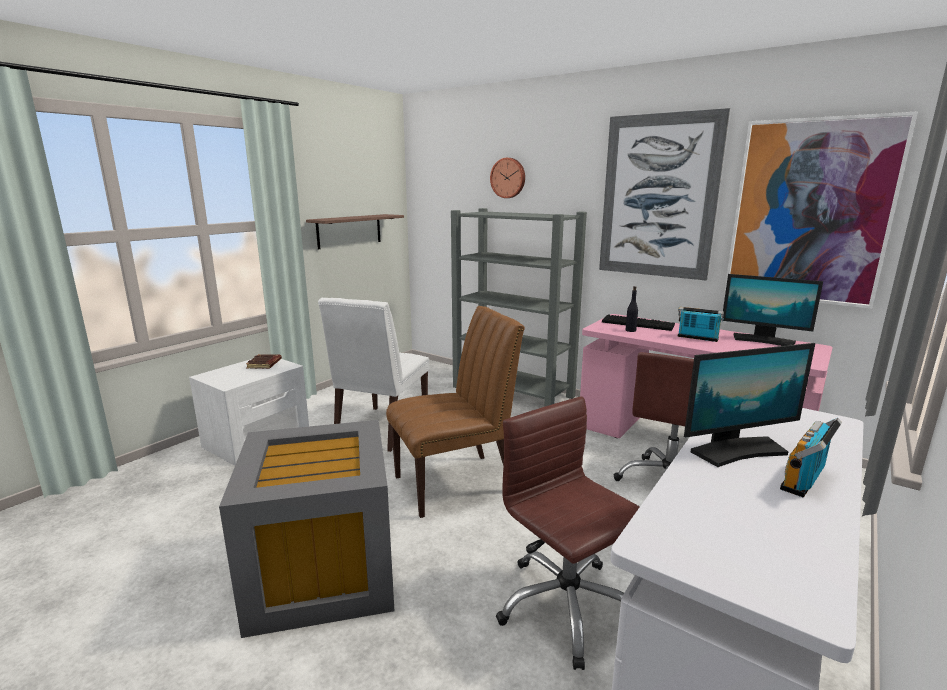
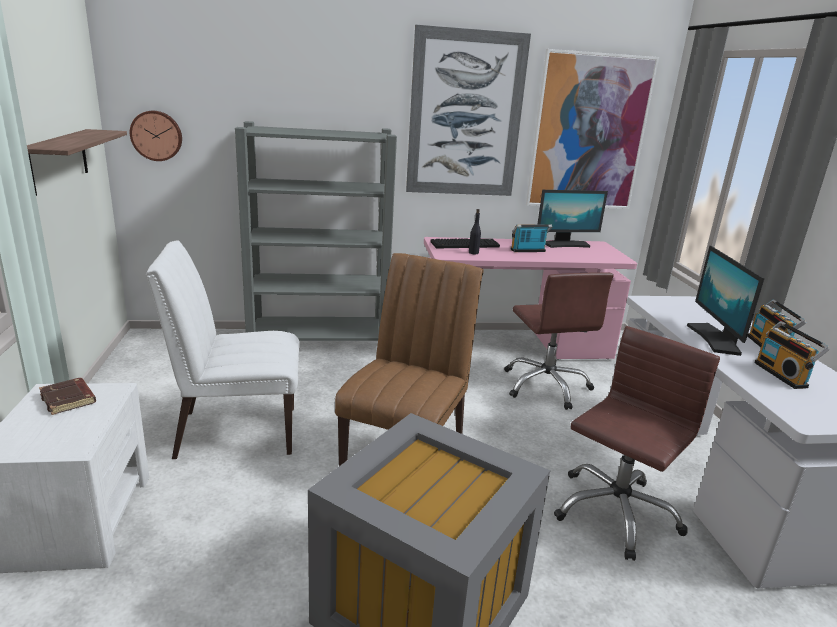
camera: 45 degrees left, 5 degrees up
(382, 428) = (238, 432): white chair -> white chair turned 105 degrees clockwise
(508, 178) = (283, 83): wall clock -> wall clock (157, 135)
(566, 606) = (615, 511): brown office chair -> brown office chair turned 120 degrees clockwise
(737, 450) = (715, 339): monitor -> monitor turned 150 degrees clockwise
(744, 505) = (782, 375): none -> radio

